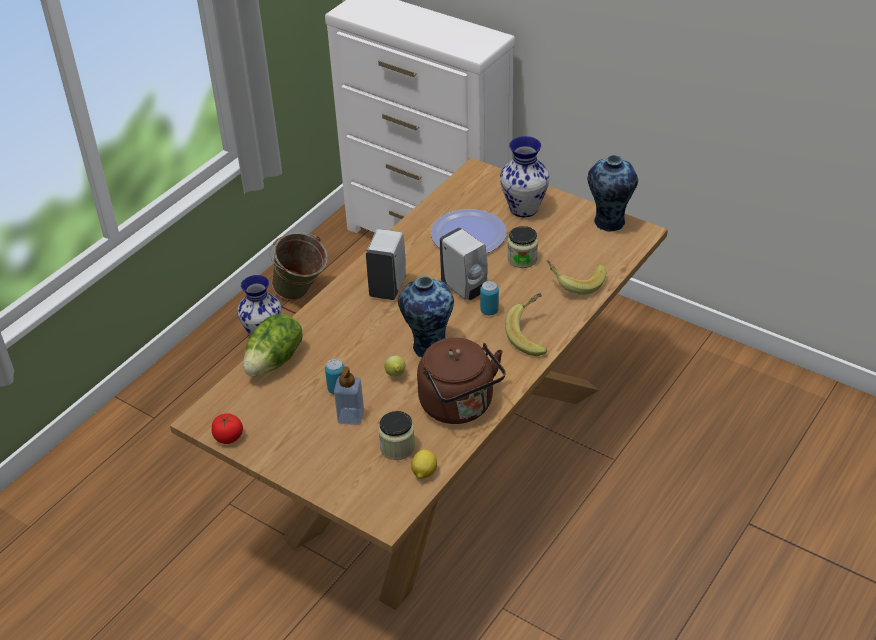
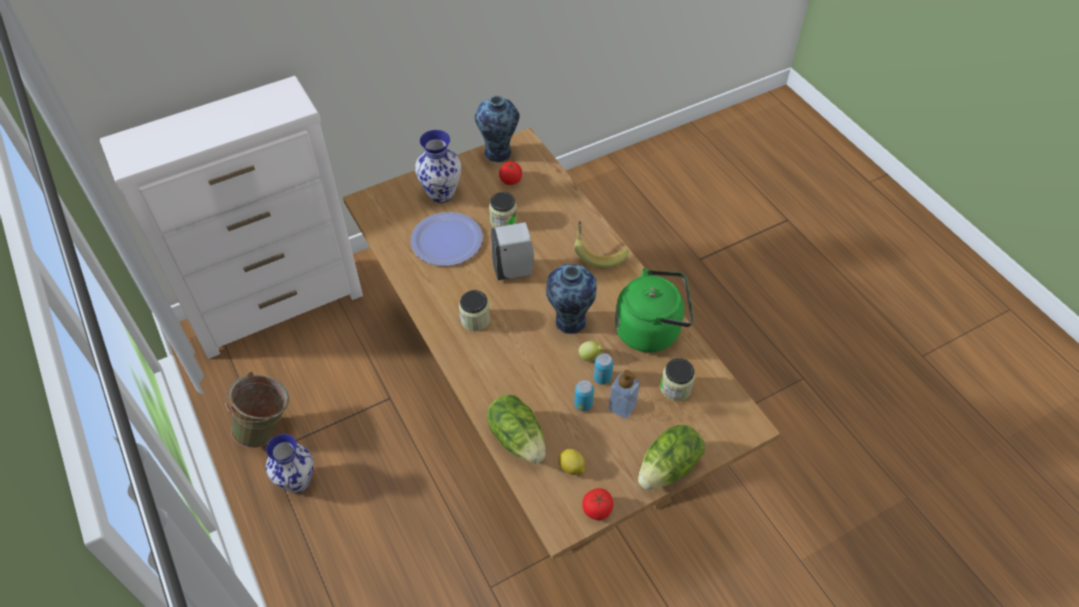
camera: 65 degrees left, 10 degrees up
(299, 472) = (669, 468): none -> lettuce
(388, 287) = (475, 319): white soap dispenser -> jar
(424, 473) = (713, 382): lemon -> lemon (571, 468)
(459, 406) = (651, 330): brown kettle -> green kettle
(489, 311) = (552, 266): can -> can (602, 378)
(575, 283) = (554, 203): banana -> none
(580, 244) = (511, 180): none -> tomato

